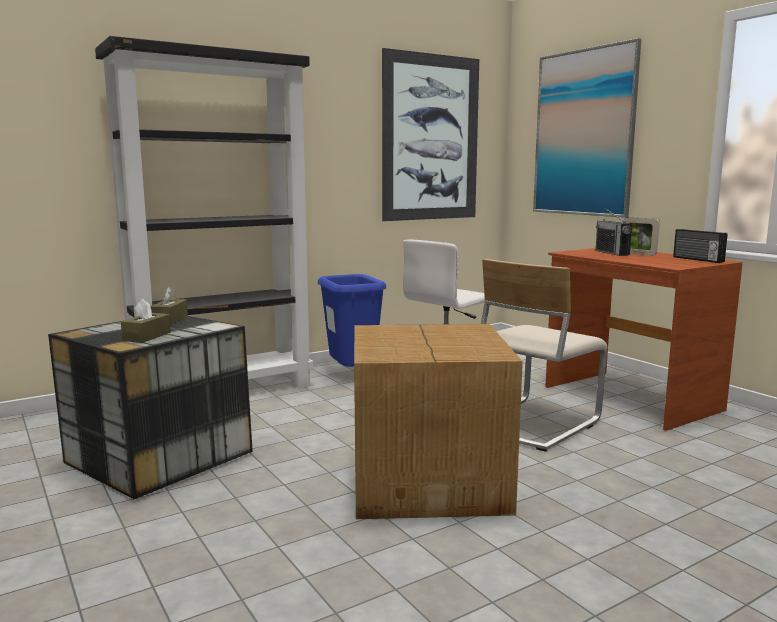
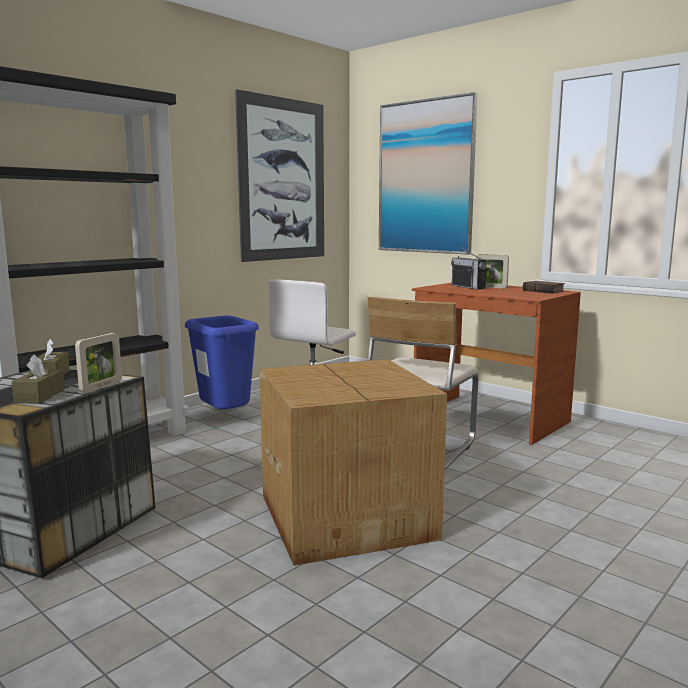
camera: 15 degrees left, 0 degrees up
(201, 332) = (101, 387): none -> picture frame
(697, 259) = (544, 291): radio -> book

